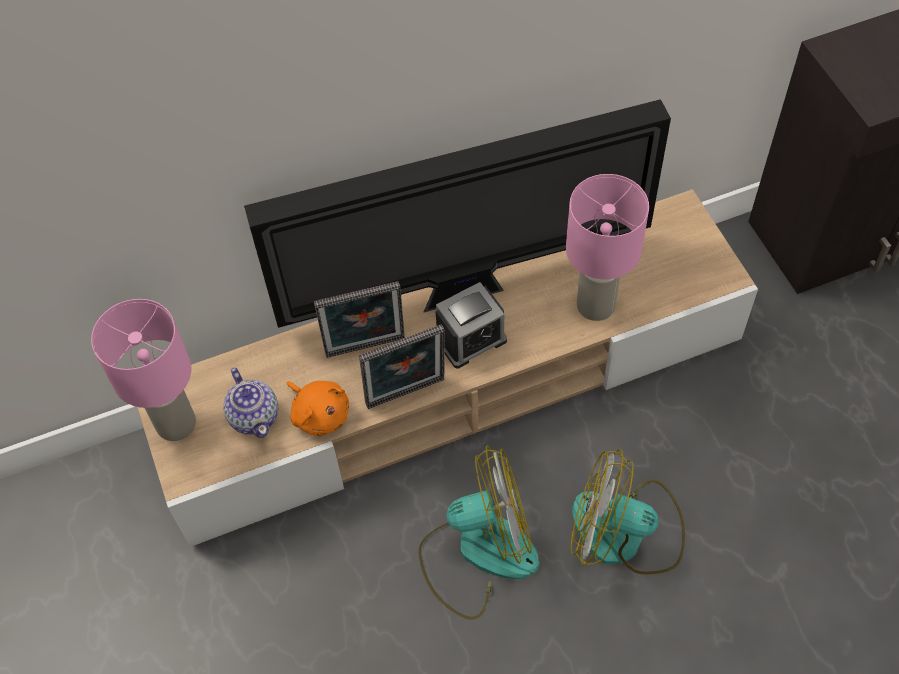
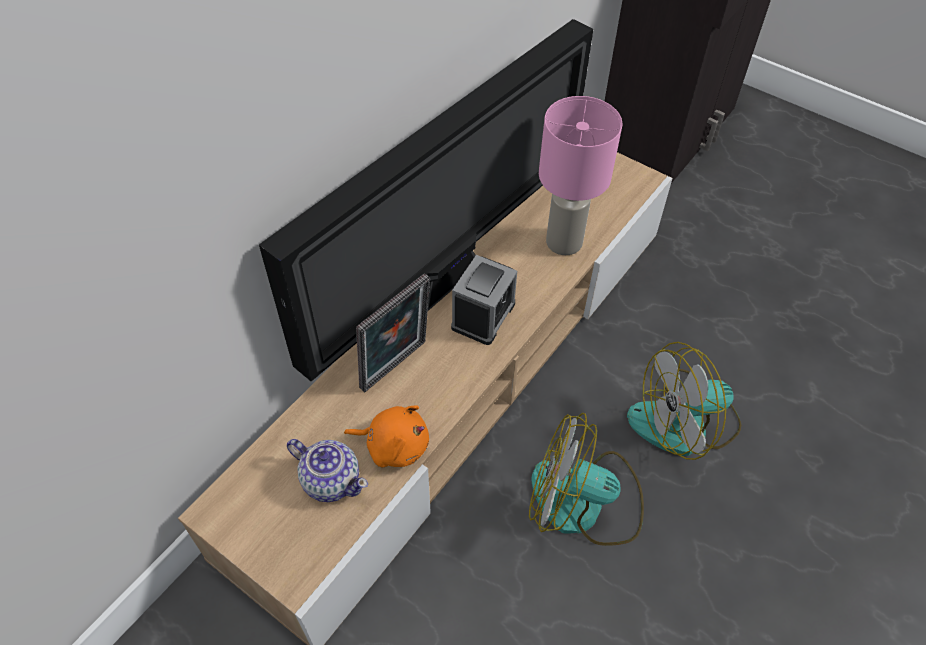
camera: 35 degrees left, 5 degrees down
(175, 422) = (252, 529): pink table lamp -> none
(407, 396) = (463, 389): picture frame -> none
(478, 552) = (583, 503): fan -> fan turned 120 degrees counterclockwise

